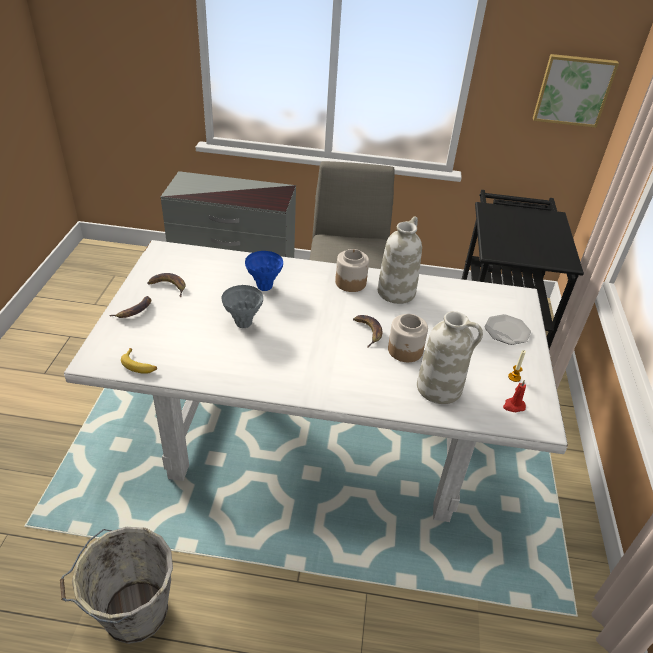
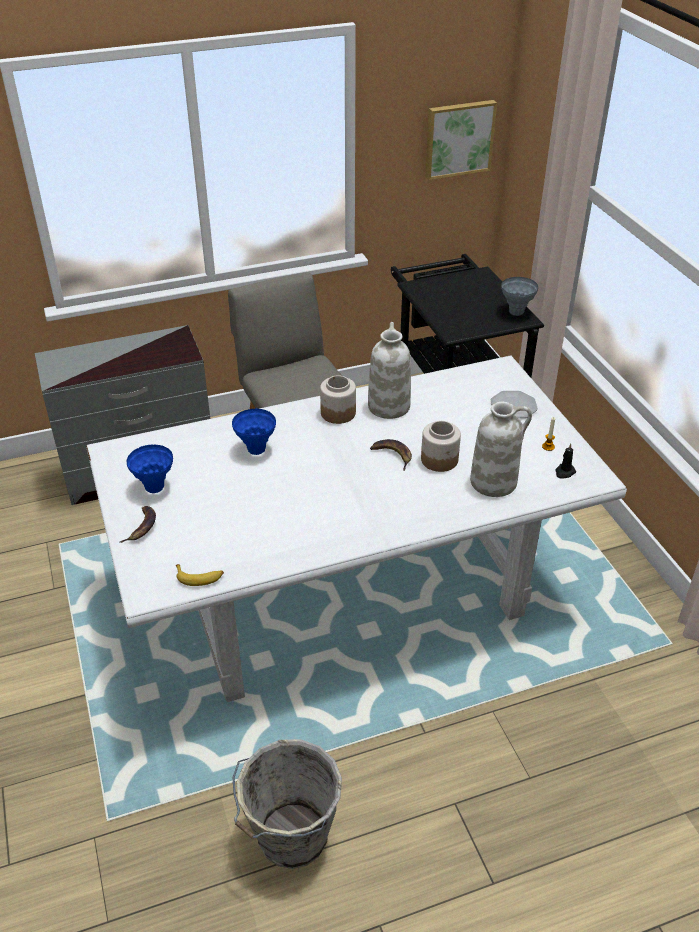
camera: 25 degrees left, 0 degrees up
(169, 286) = (155, 487): banana -> blue vase
(243, 323) = (267, 495): grey vase -> grey vase (516, 312)
(513, 406) = (564, 472): red candle -> black candle

